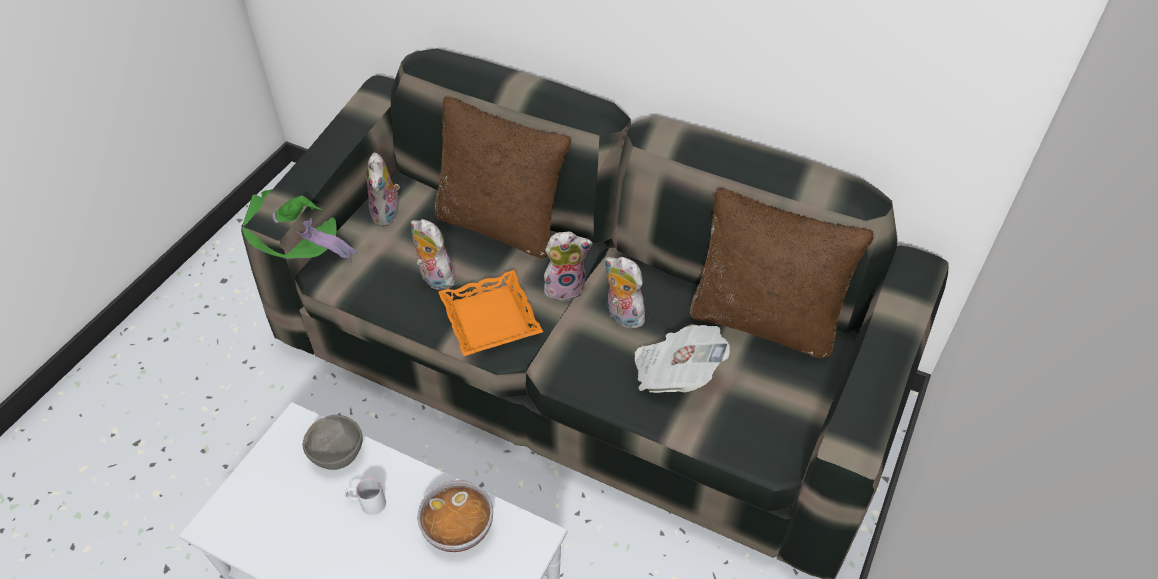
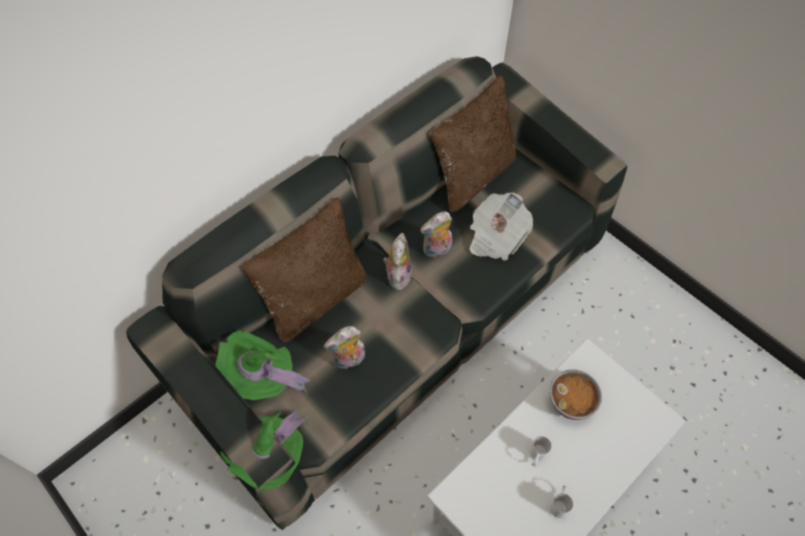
camera: 70 degrees left, 10 degrees up
(308, 544) = (559, 503): none -> white mug
(337, 454) = (488, 469): grey bowl -> none
(387, 215) = (261, 378): plush toy -> green hat
(489, 319) = (408, 332): orange tray -> none

